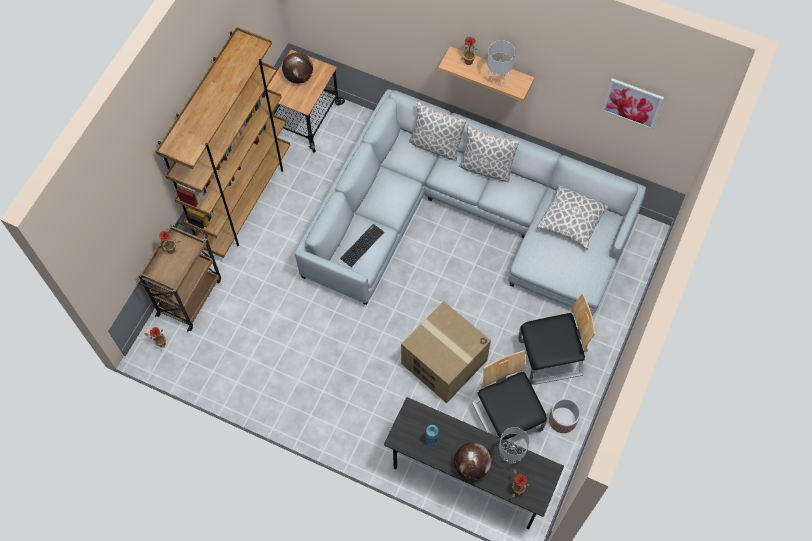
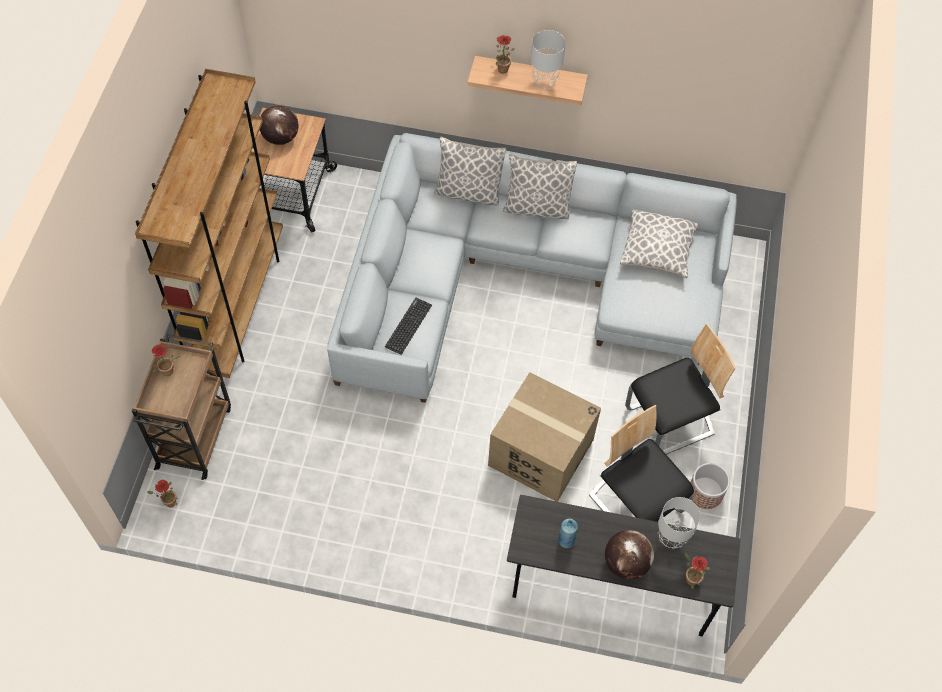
camera: 15 degrees left, 5 degrees down
(632, 103) = (716, 81): picture -> none

